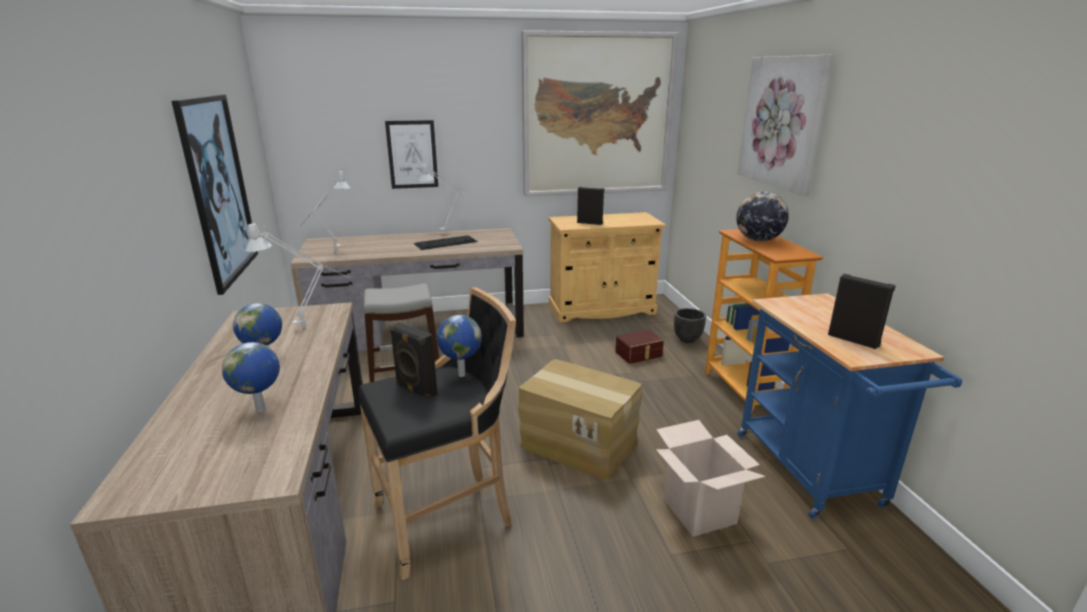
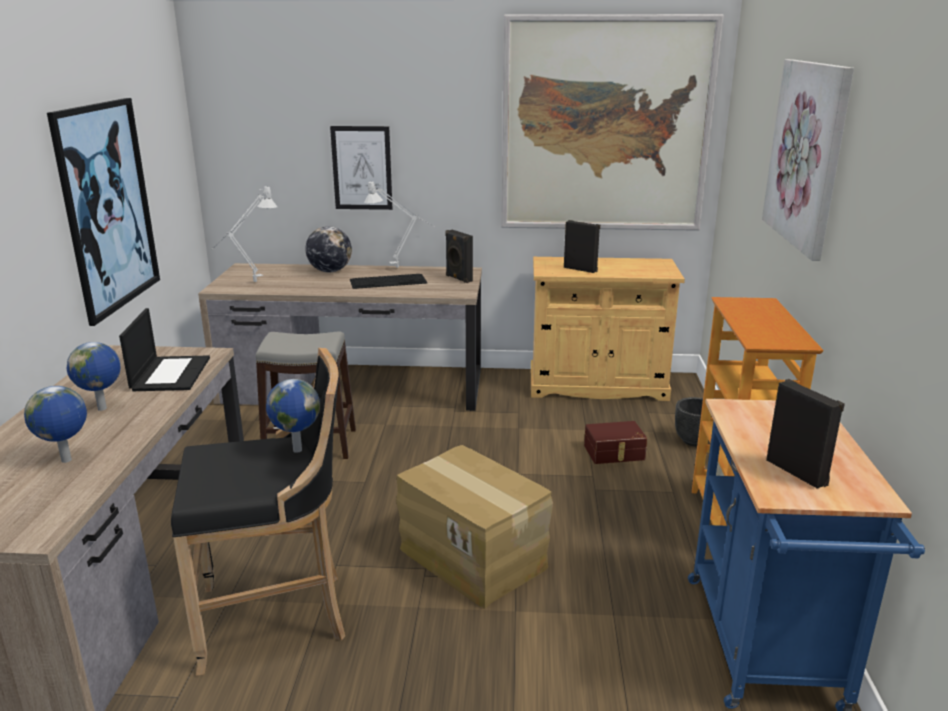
camera: 15 degrees right, 0 degrees up
(310, 327) = (170, 373): grey table lamp -> laptop
(415, 390) = (236, 461): black speaker -> black speaker (458, 278)
(699, 511) = (580, 667): cardboard box -> none
(758, 240) = (752, 317): globe -> globe (330, 271)

